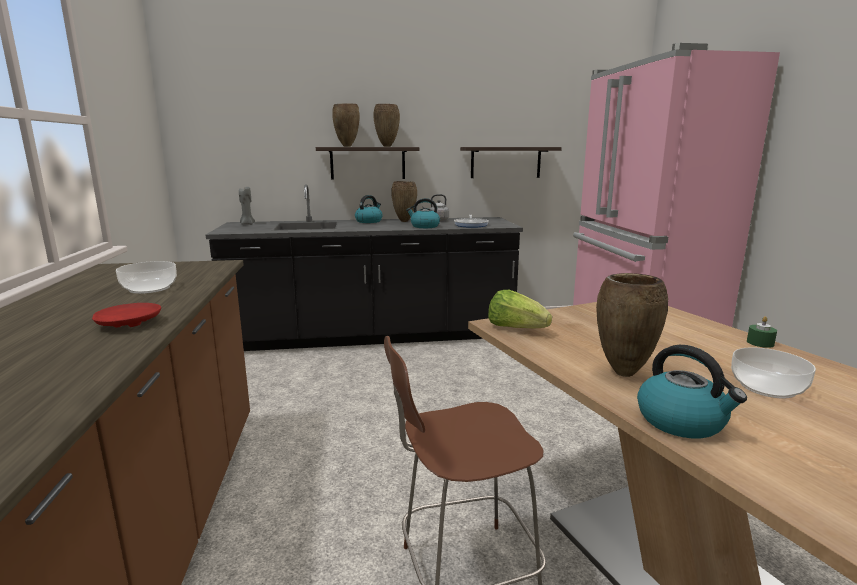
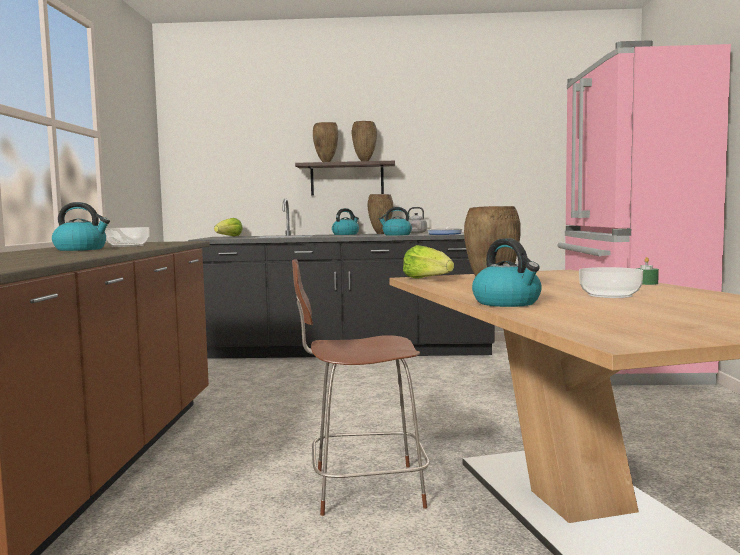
camera: 10 degrees right, 10 degrees down
(90, 309) = (81, 249): none -> kettle
(128, 323) = (106, 251): red plate -> none
(247, 224) = (229, 236): grey candle -> lettuce
(505, 162) = (488, 176): shelf -> none

